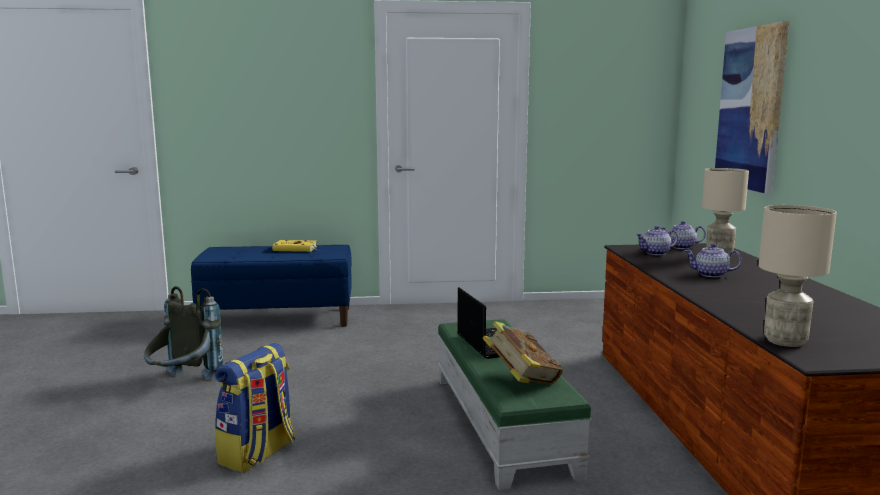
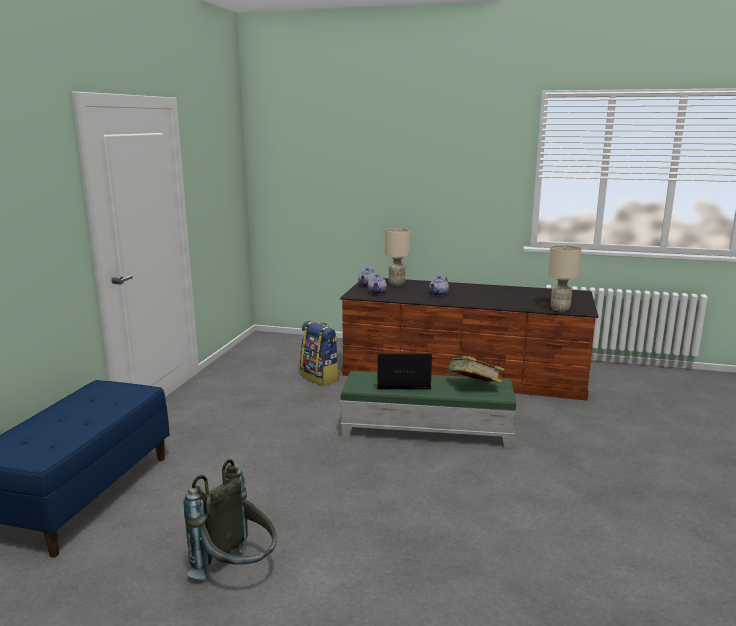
camera: 70 degrees left, 5 degrees up
(258, 454) = (429, 532): backpack -> backpack (320, 378)
(296, 249) = (75, 406): yellow book -> none
(751, 108) = (351, 186): picture -> none

